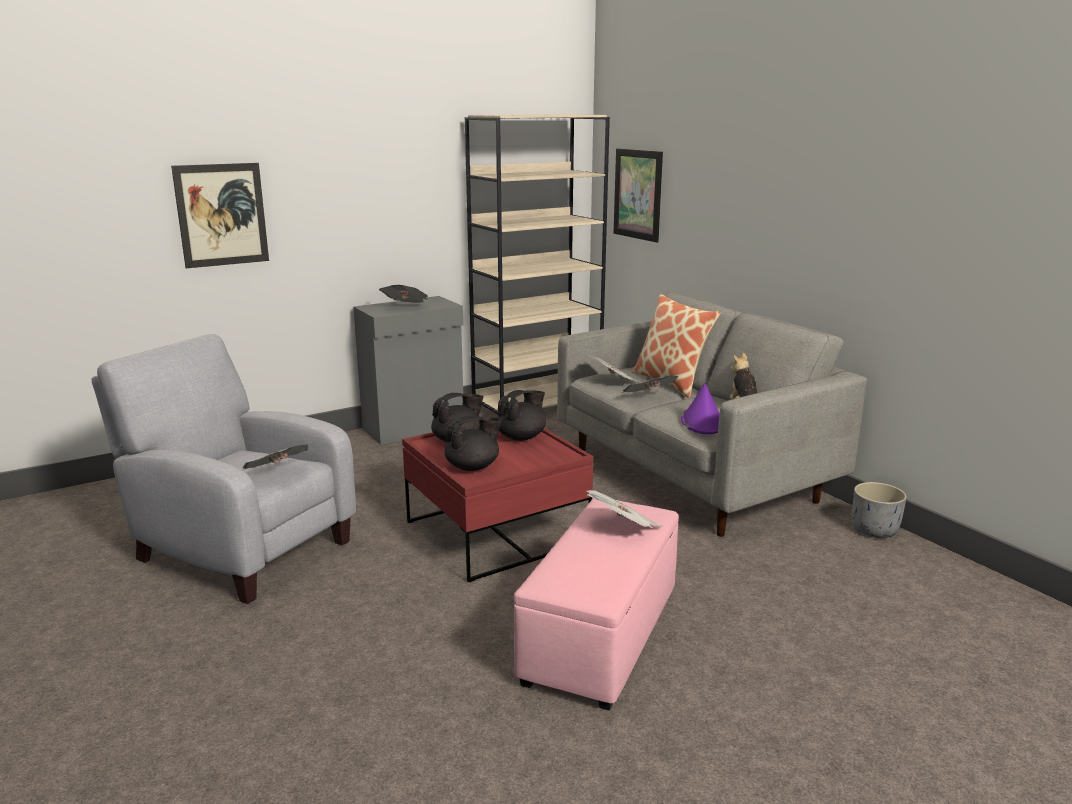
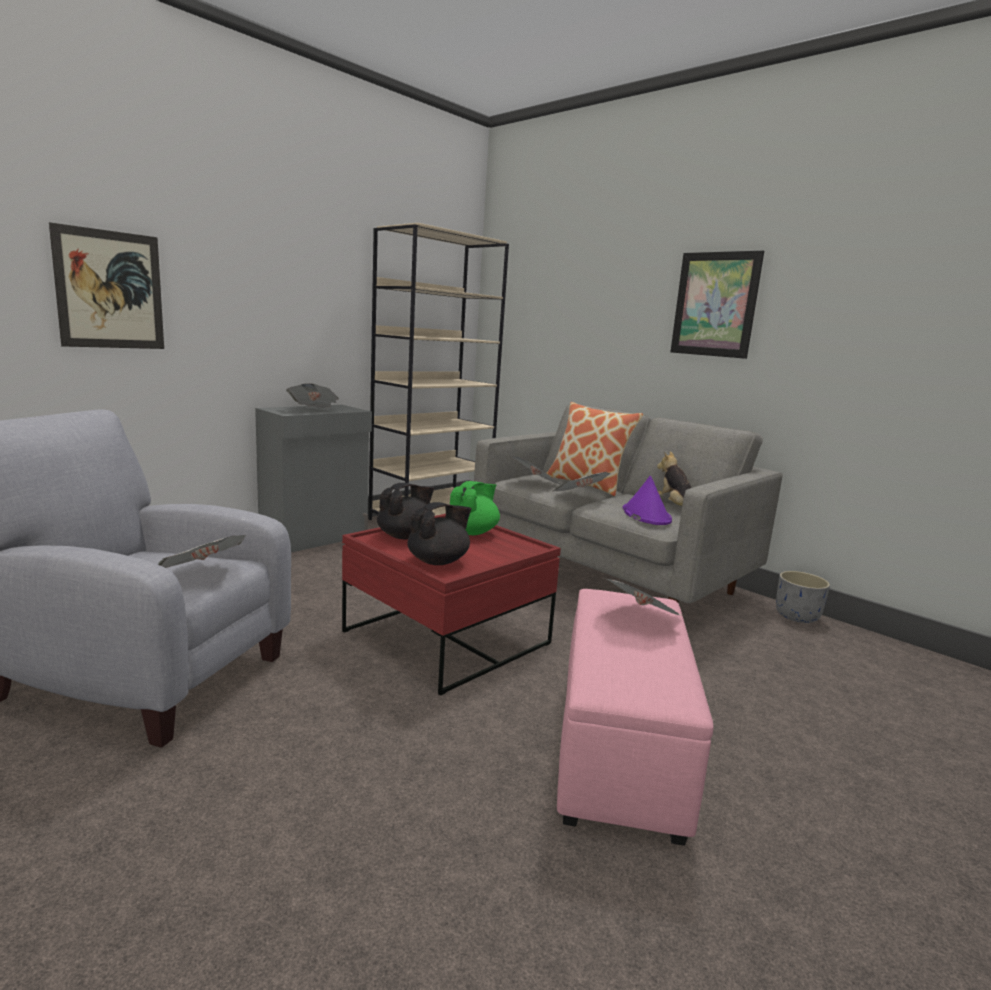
camera: 15 degrees left, 5 degrees down
(521, 437) = (472, 532): black teapot -> green teapot
(638, 194) = (530, 319): picture -> picture (715, 304)

